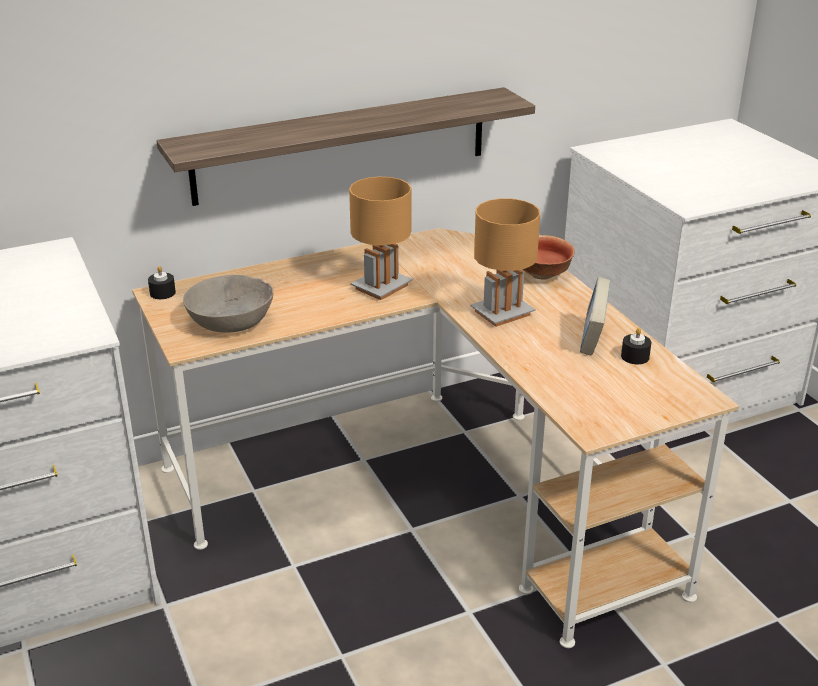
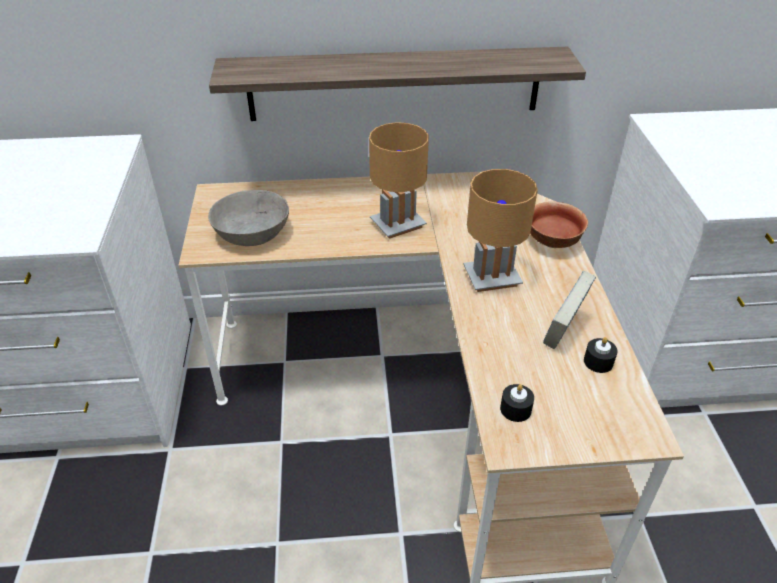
camera: 20 degrees right, 10 degrees up
(162, 293) = (217, 193): black candle -> black candle (515, 409)

